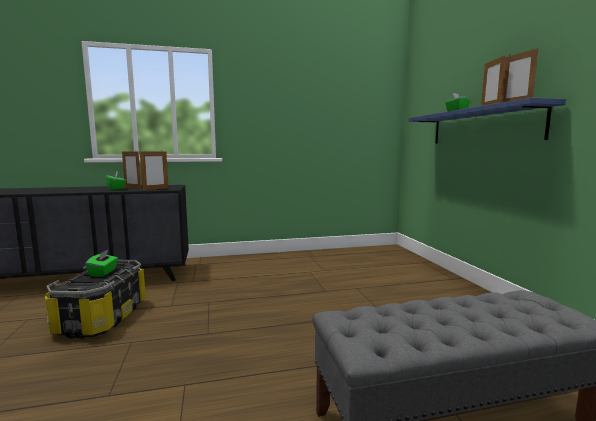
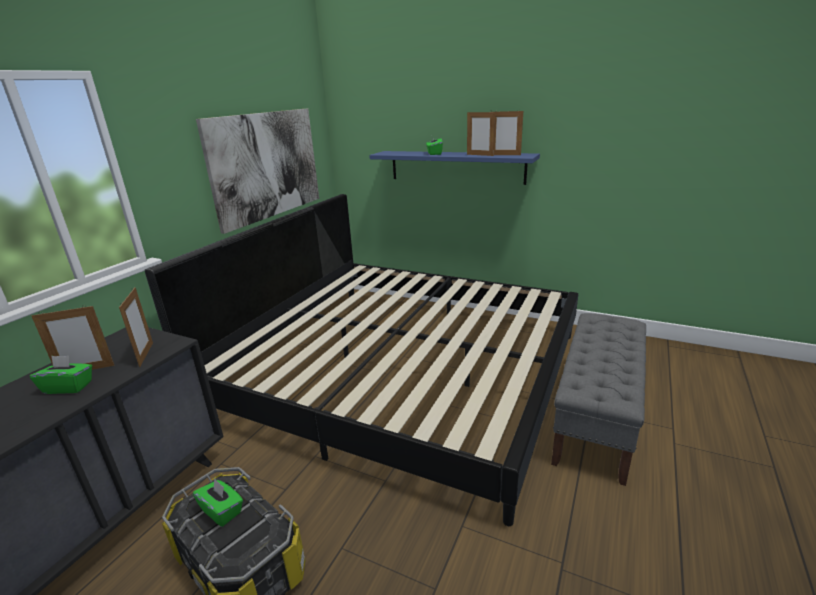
camera: 50 degrees left, 15 degrees up
(326, 121) = (266, 165): none -> picture
(337, 294) = (401, 371): none -> bed

